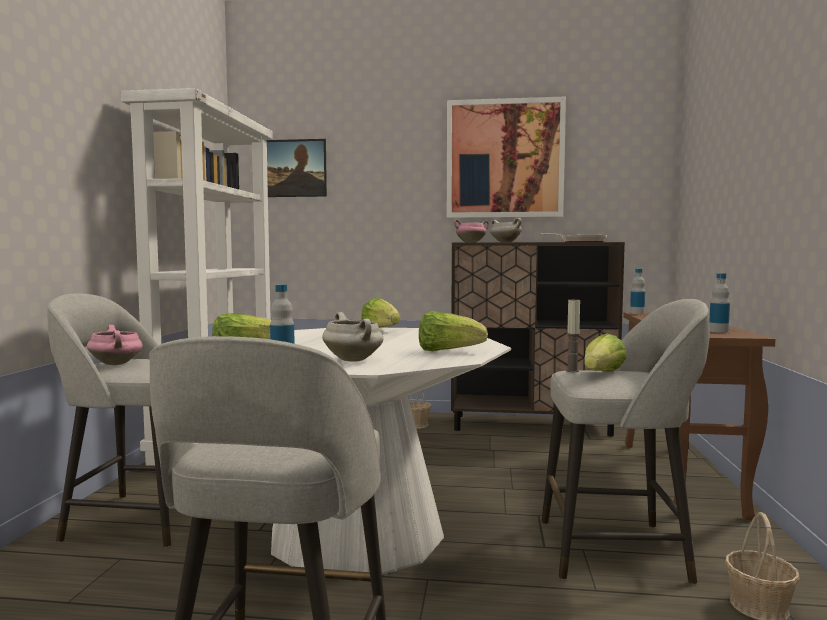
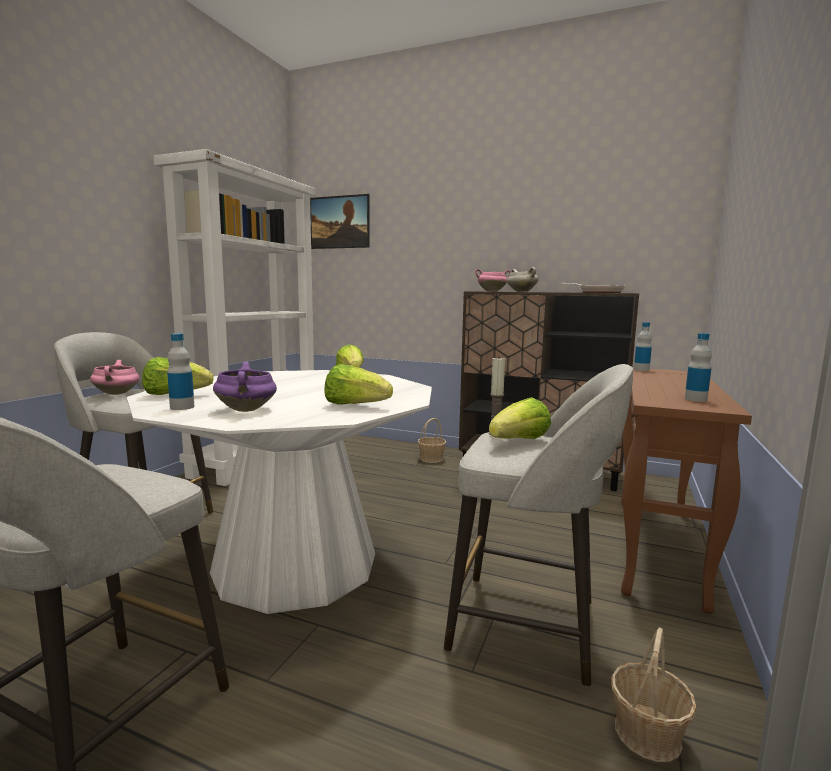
camera: 15 degrees right, 5 degrees up
(354, 360) = (247, 410): white cooking pot -> purple cooking pot
(504, 159) = (531, 207): picture -> none

